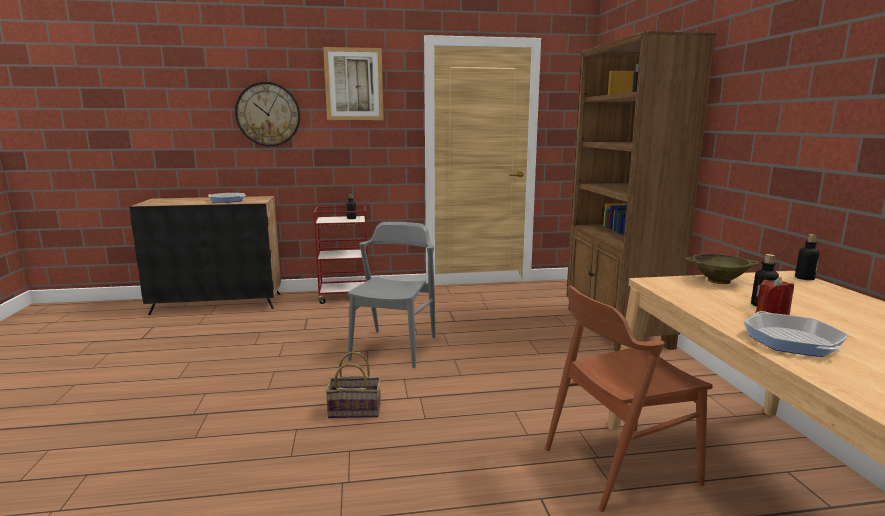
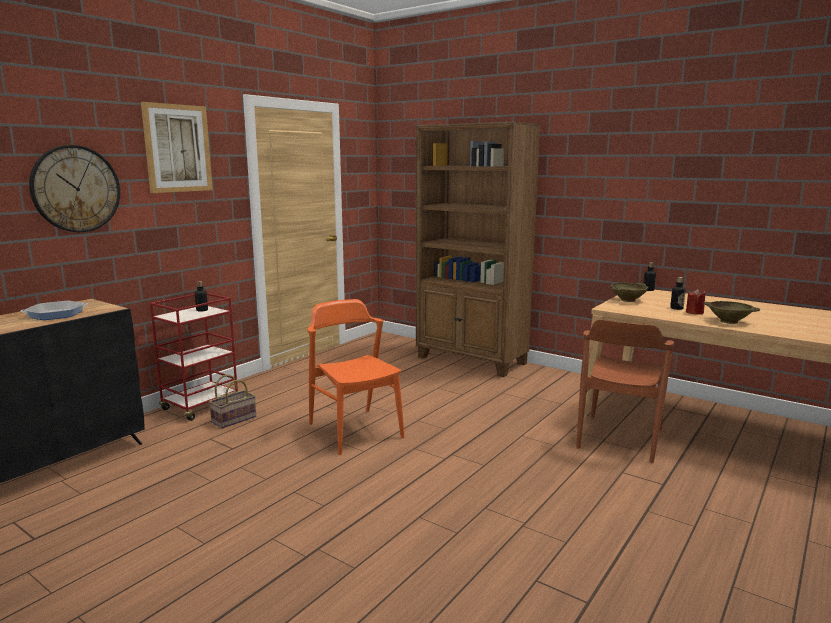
camera: 45 degrees left, 0 degrees up
(356, 410) = (430, 483): basket -> basket (234, 419)
(394, 348) = (355, 430): grey chair -> orange chair
(792, 341) = (728, 321): frying pan -> beige bowl

